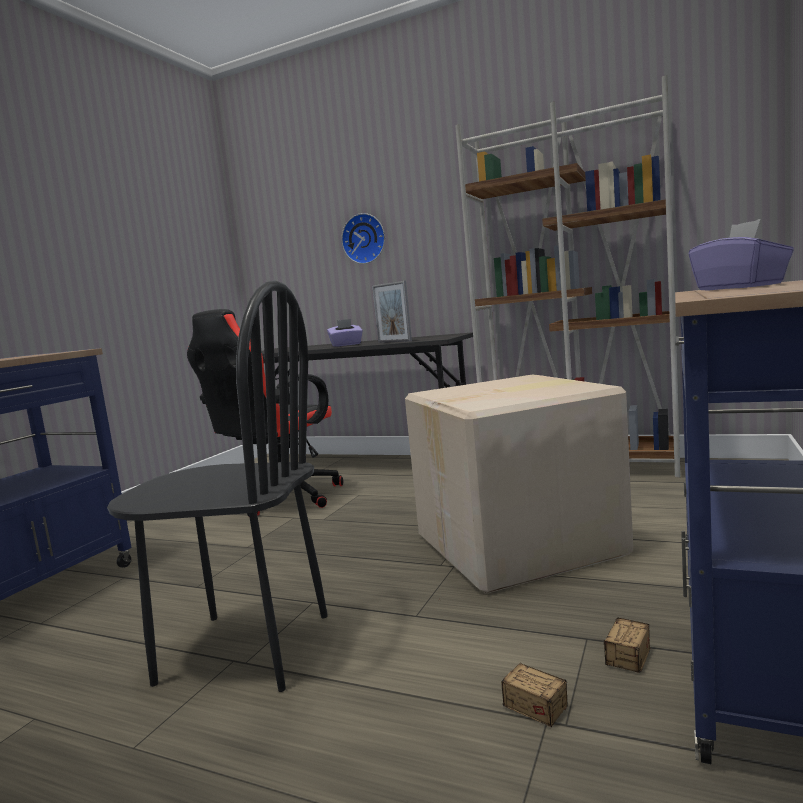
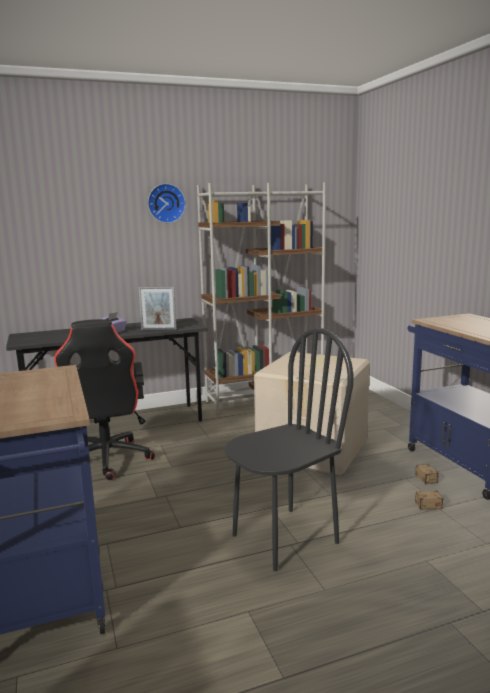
camera: 45 degrees left, 5 degrees up
(364, 239) = (103, 244): wall clock -> wall clock (166, 203)
(740, 287) = (456, 324): purple tissue box -> none

